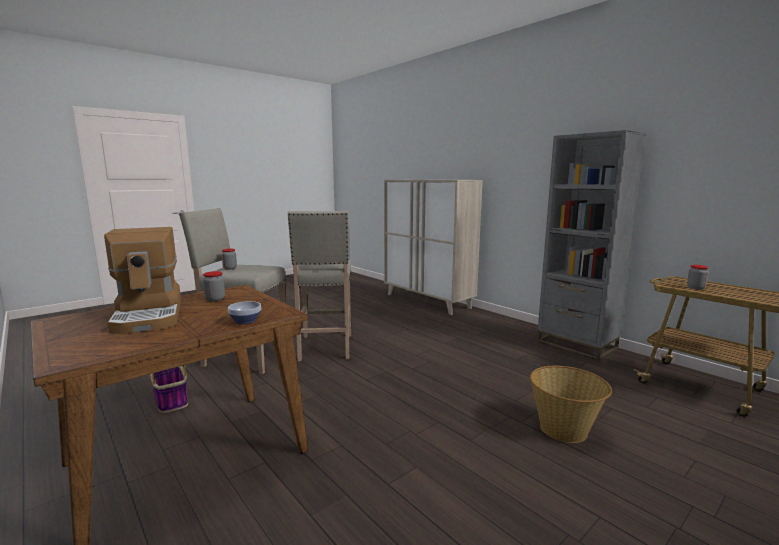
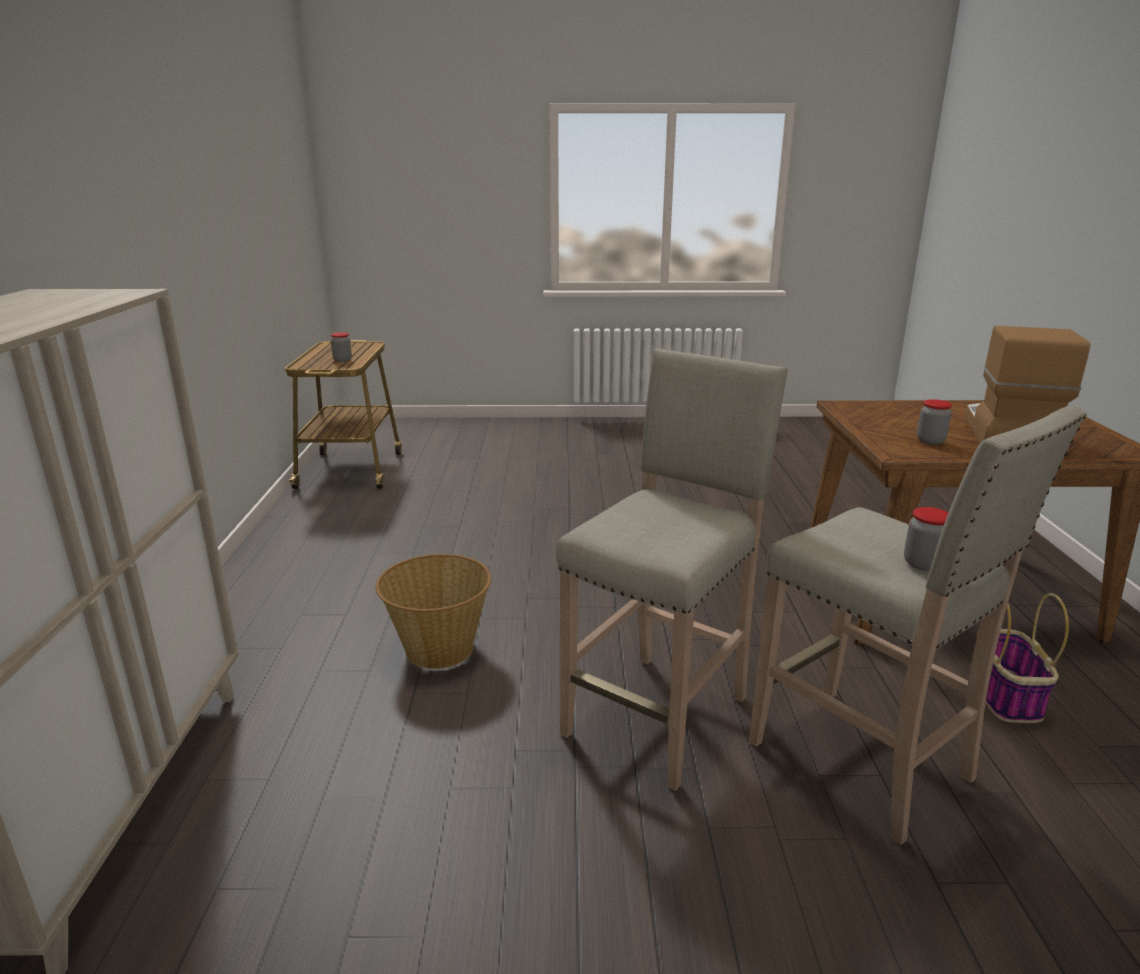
camera: 140 degrees left, 10 degrees up
(246, 321) = (886, 405): bowl -> none
(564, 429) = (547, 493): basket -> basket (439, 648)
(576, 345) = (290, 537): grey bookcase -> none

